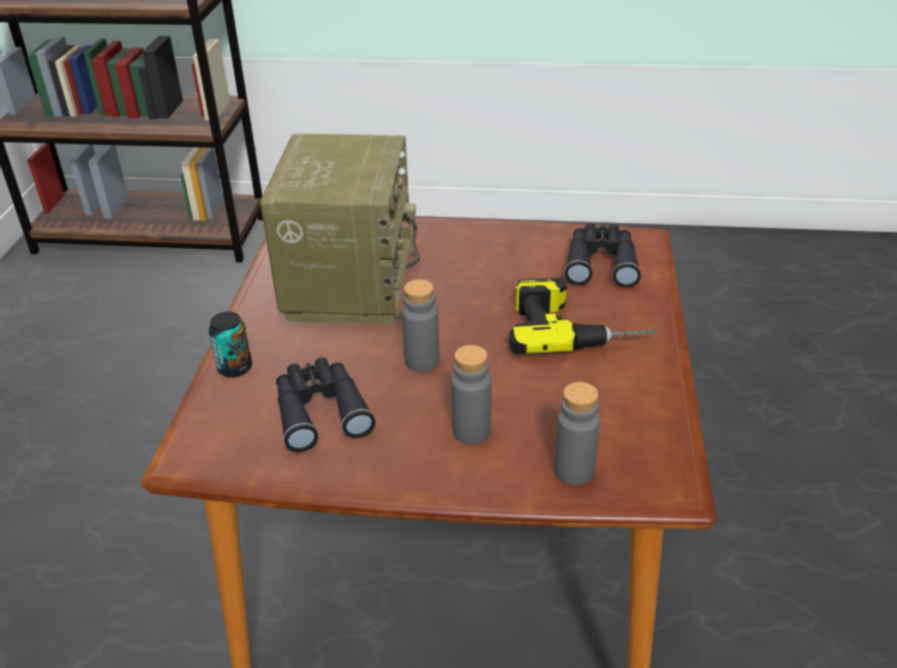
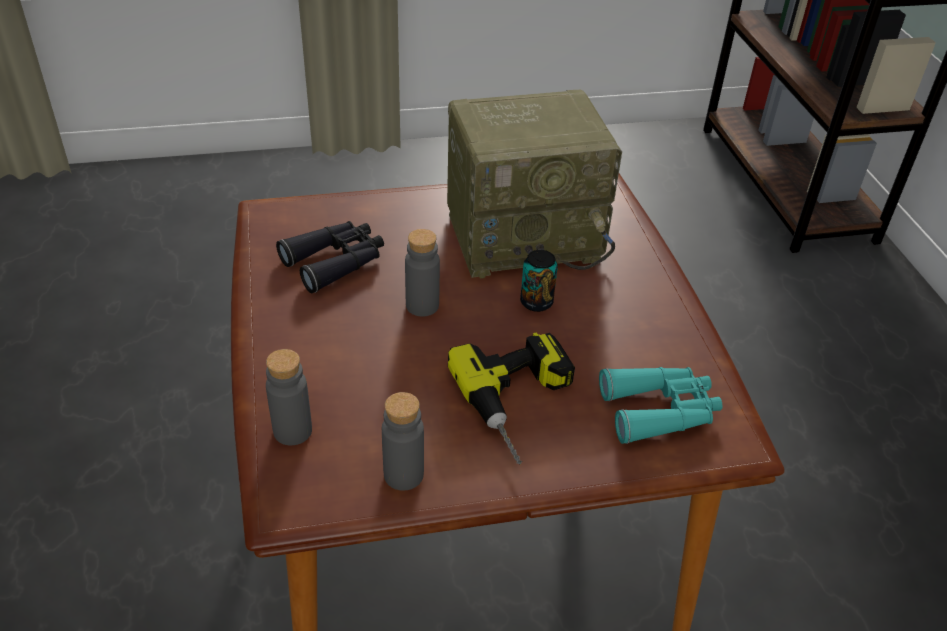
camera: 70 degrees right, 5 degrees up
(235, 368) = (376, 205): can -> can (536, 302)
(471, 431) = (331, 354): grey bottle -> grey bottle (403, 474)
(601, 263) = (660, 411): black binoculars -> turquoise binoculars

